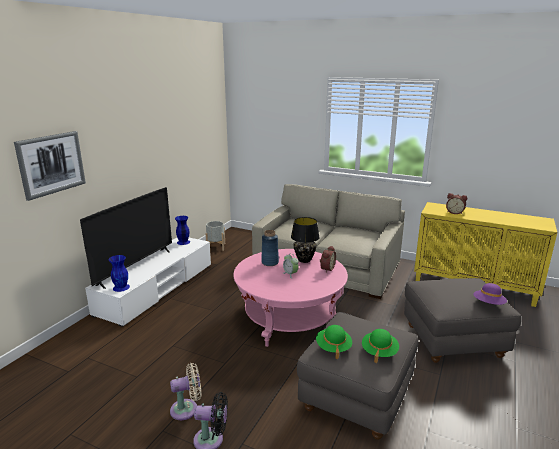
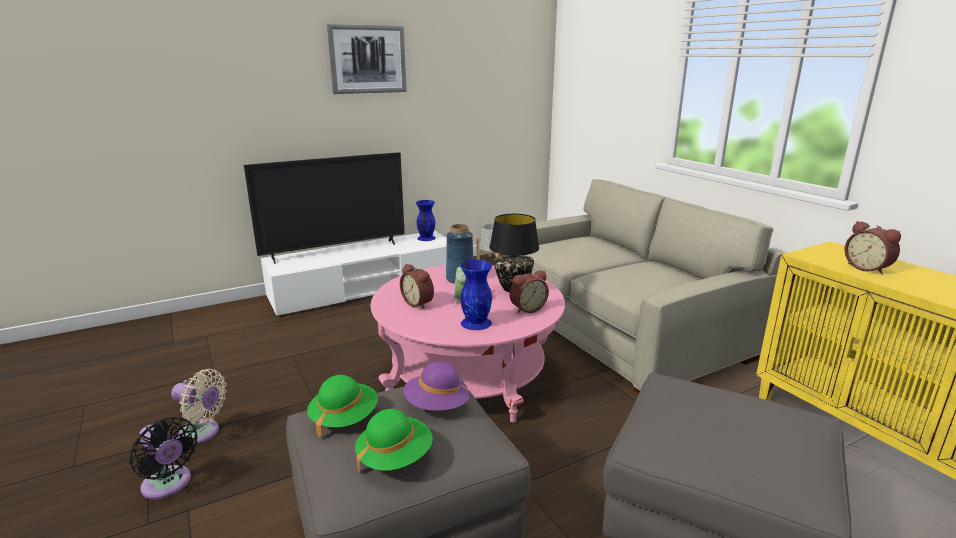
camera: 35 degrees right, 0 degrees up
(51, 164) = (222, 89): picture -> picture (368, 59)
(121, 287) = (289, 267): blue vase -> blue vase (476, 322)
(272, 282) = (419, 303): none -> alarm clock
(488, 304) = (766, 474): purple hat -> purple hat (436, 406)

